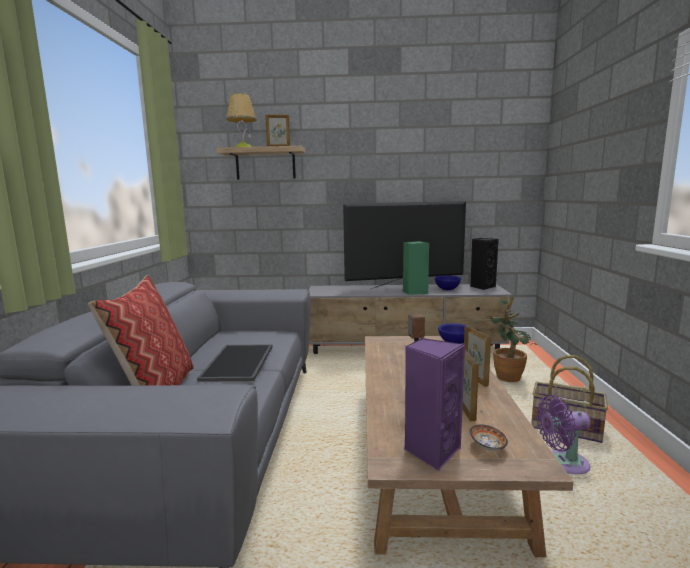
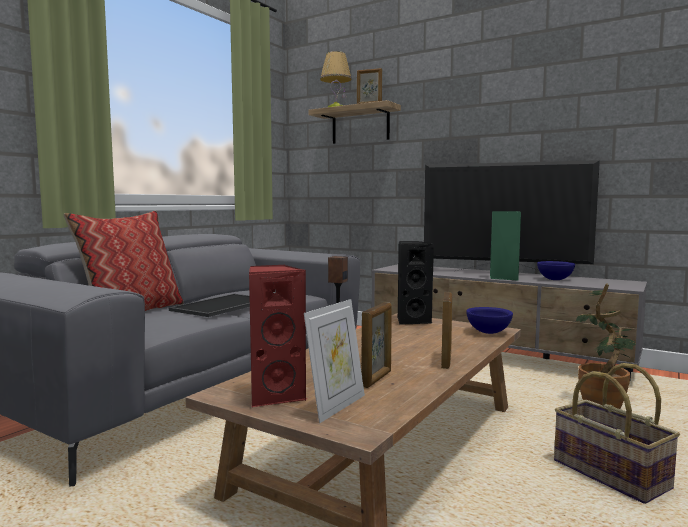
camera: 30 degrees right, 5 degrees down
(431, 451) = (275, 395): purple speaker -> red speaker
(482, 287) = (614, 282): black speaker -> black speaker (412, 320)
(487, 447) = (336, 406): bowl -> picture frame
(563, 463) = (544, 504): purple fan -> none

